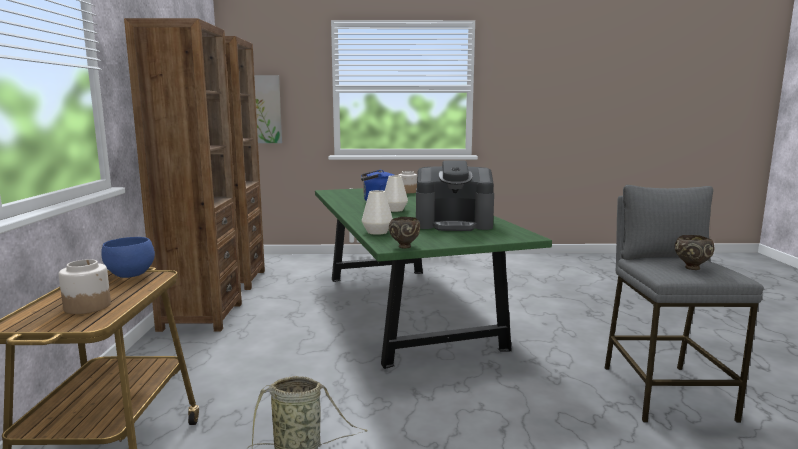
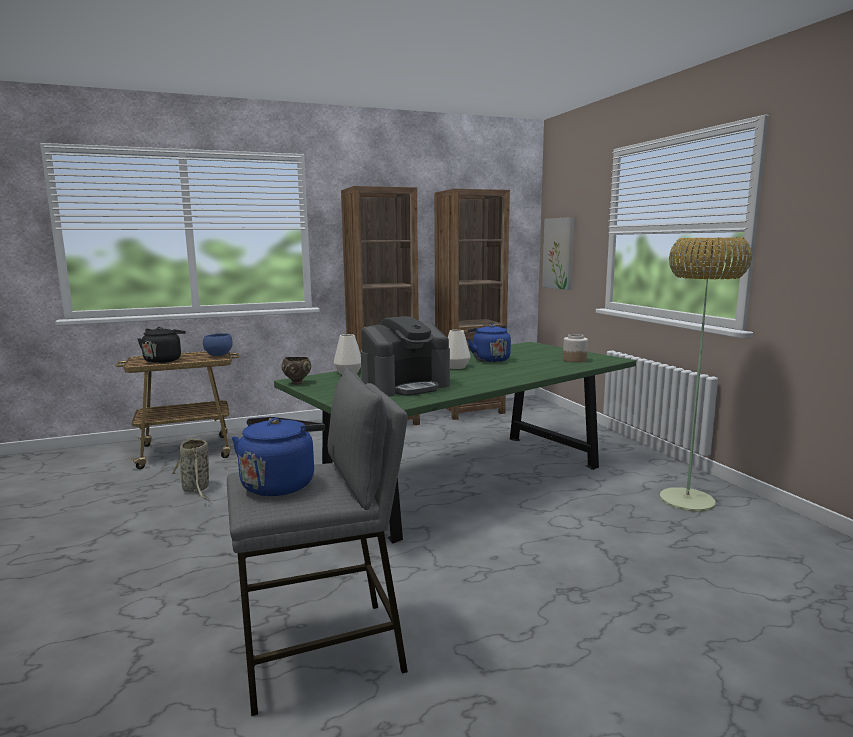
camera: 70 degrees right, 0 degrees up
(87, 306) = (164, 360): jar -> black kettle
(454, 224) = (405, 386): coffee machine -> coffee machine turned 105 degrees counterclockwise
(487, 266) = (686, 500): none -> floor lamp
(691, 268) = (280, 484): brown bowl -> blue kettle

